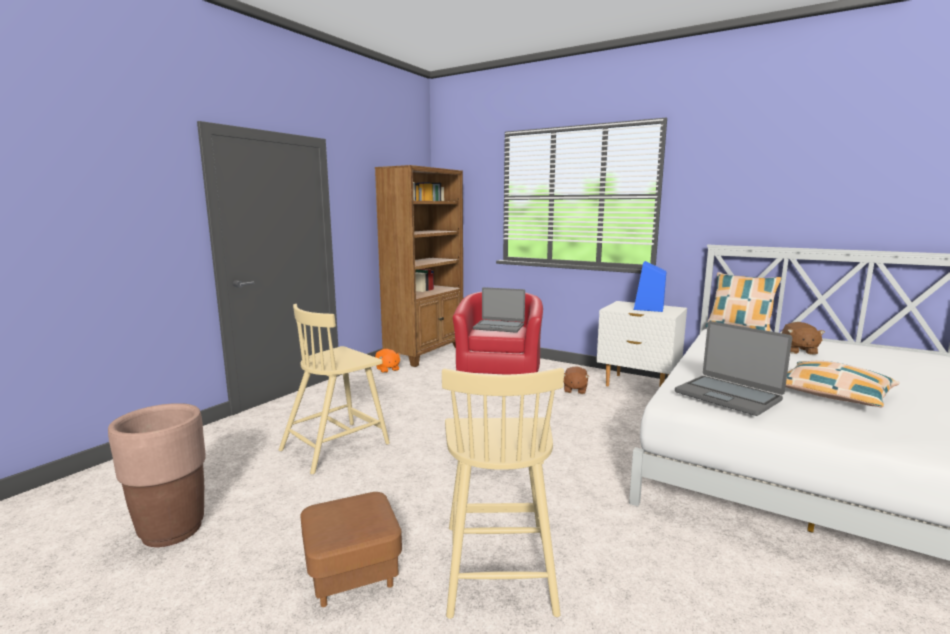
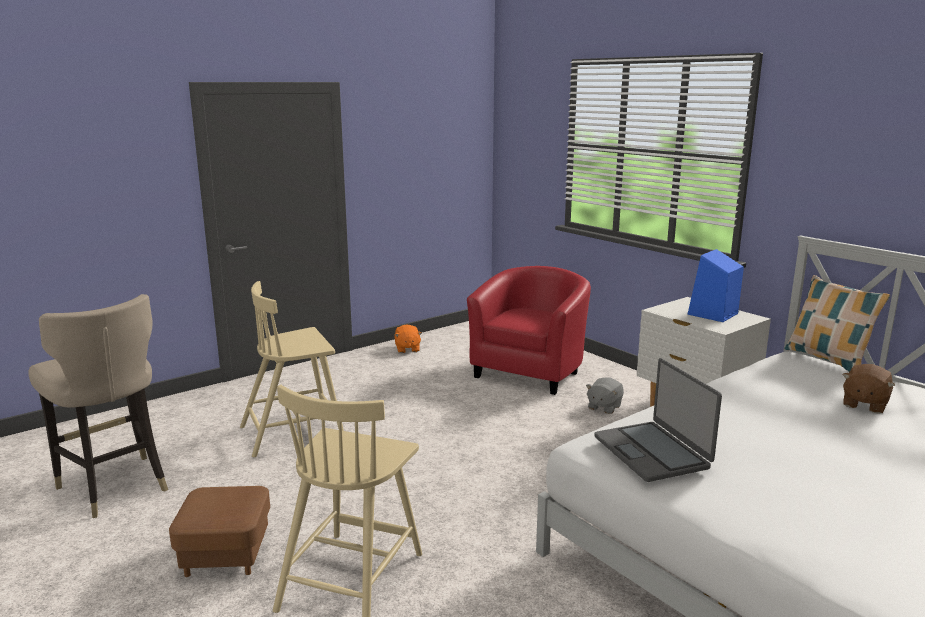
camera: 20 degrees right, 5 degrees up
(172, 531) = (114, 486): brown planter -> beige stool
(425, 353) = (465, 333): brown bookcase -> none
(499, 327) = (530, 315): laptop -> none
(574, 390) = (604, 407): brown plush toy -> grey plush toy
(833, 394) = (805, 472): pillow -> none

